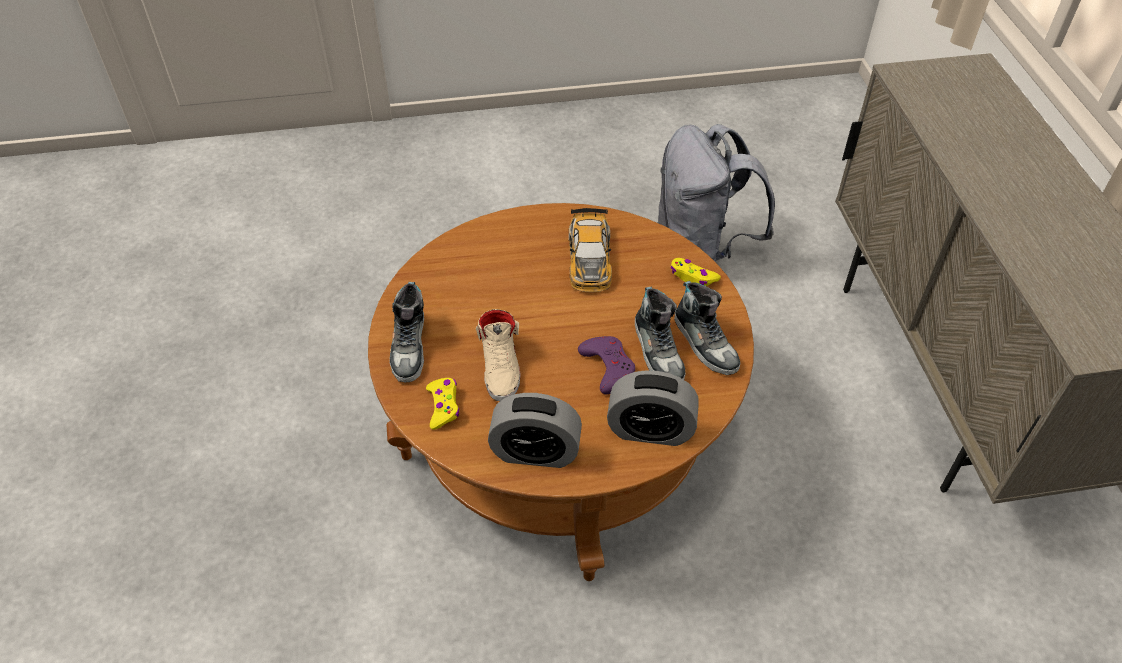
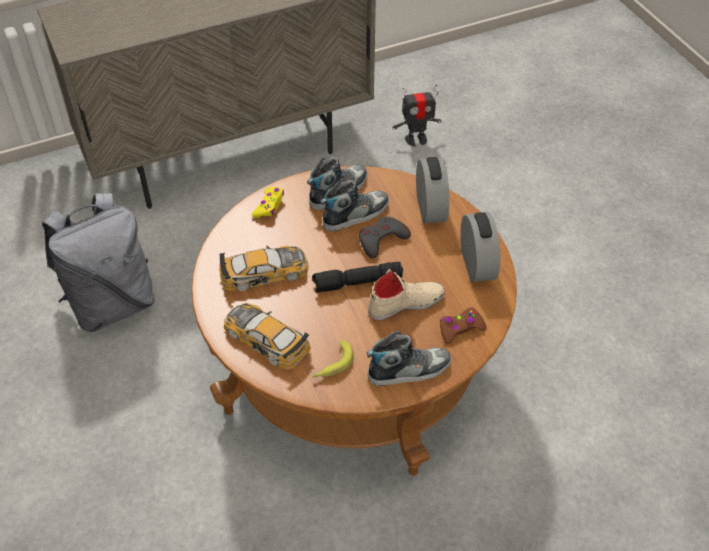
camera: 105 degrees left, 0 degrees up
(443, 406) = (460, 329): yellow game controller -> brown game controller
(444, 288) = (332, 365): none -> banana
(499, 246) = (265, 339): none -> toy car
(546, 330) = (357, 283): none -> black flashlight
(607, 367) = (381, 240): purple game controller -> grey game controller
(975, 615) = (416, 139): none -> toy robot

